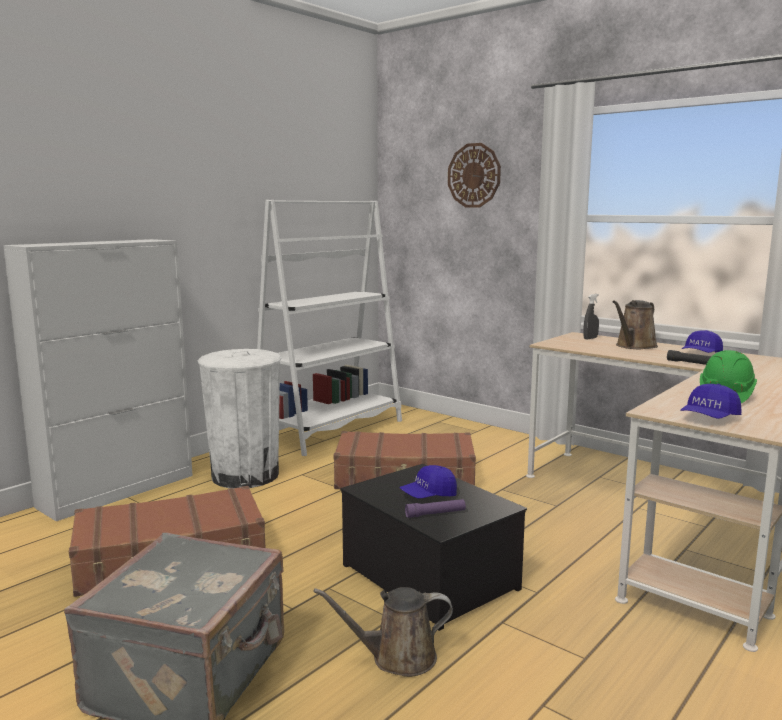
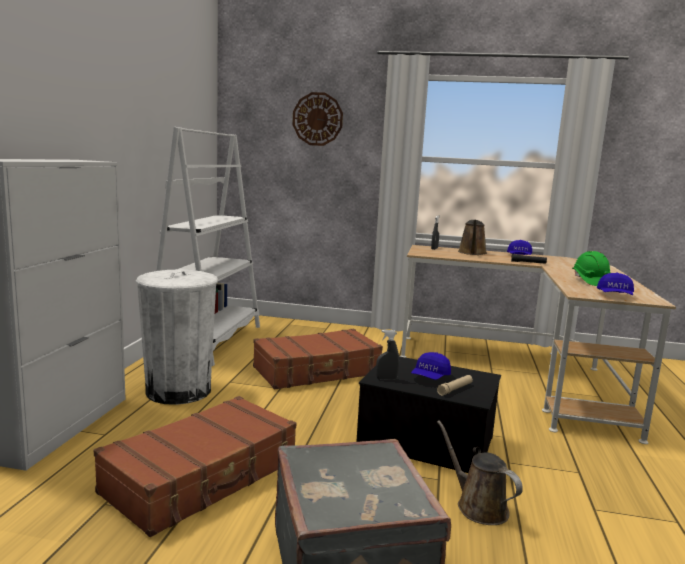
camera: 30 degrees left, 0 degrees up
(374, 489) = (386, 379): none -> grey spray bottle
(397, 658) = (478, 506): brown watering can -> brown watering can turned 90 degrees clockwise
(435, 514) = (455, 389): purple flashlight -> beige flashlight

